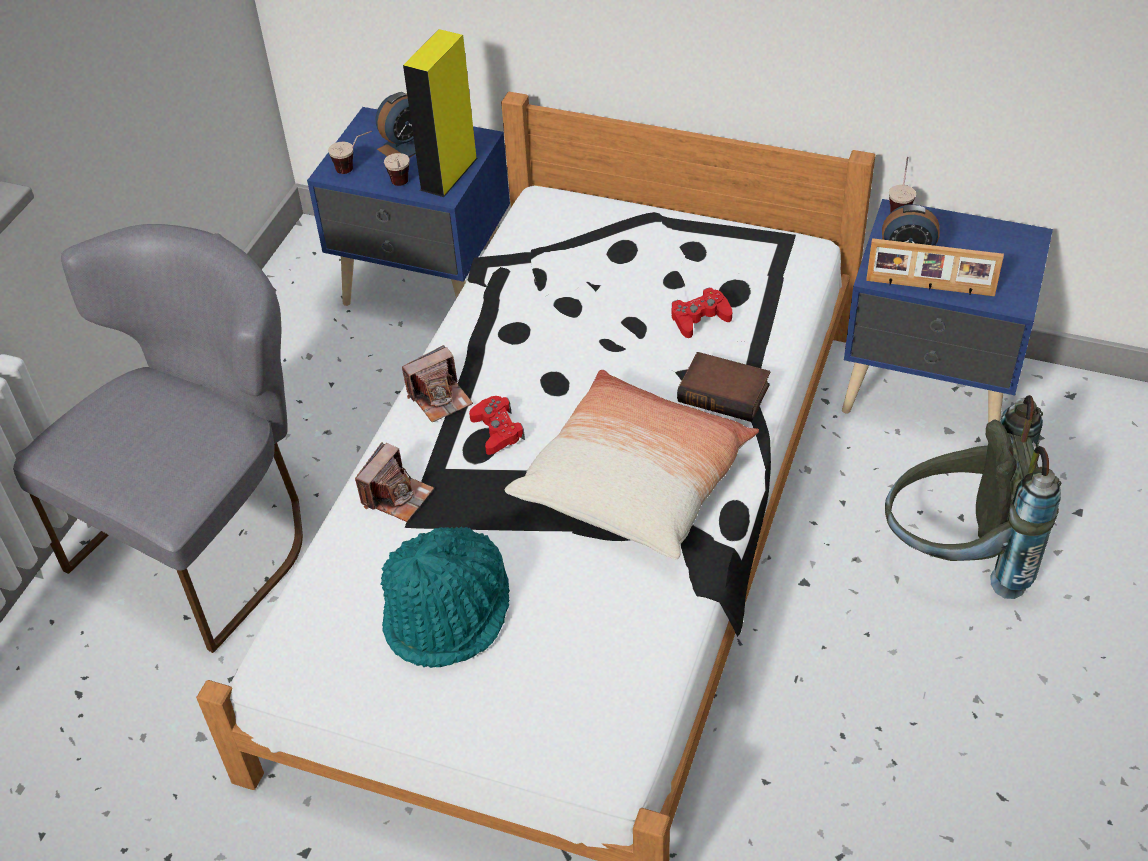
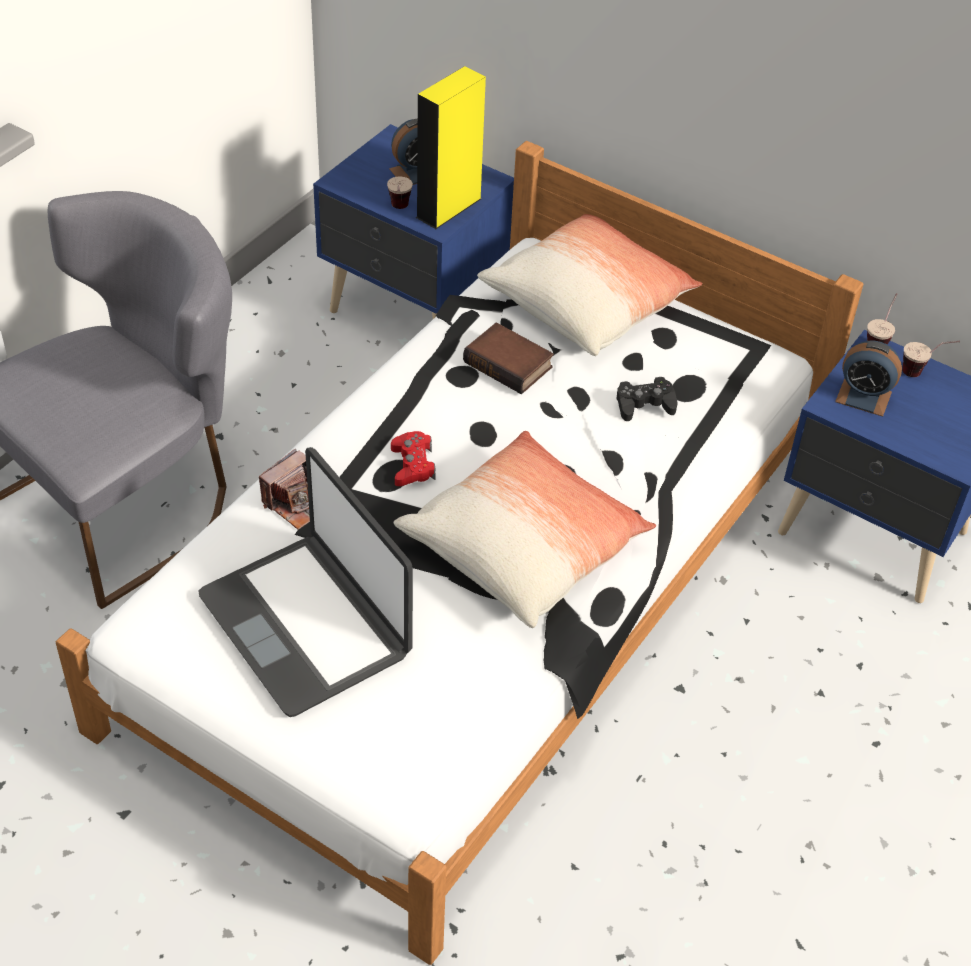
camera: 10 degrees right, 0 degrees up
(355, 168) = (362, 182): cup -> cup (922, 372)
(440, 398) = (370, 421): camera -> none
(449, 613) = (307, 624): turquoise hat -> laptop
(609, 235) = (587, 303): none -> pillow
(699, 318) = (644, 404): red game controller -> black game controller
(725, 392) = (643, 482): book -> book (510, 364)
(929, 288) = (877, 429): picture frame -> none
(955, 559) = (838, 704): grey backpack -> none

